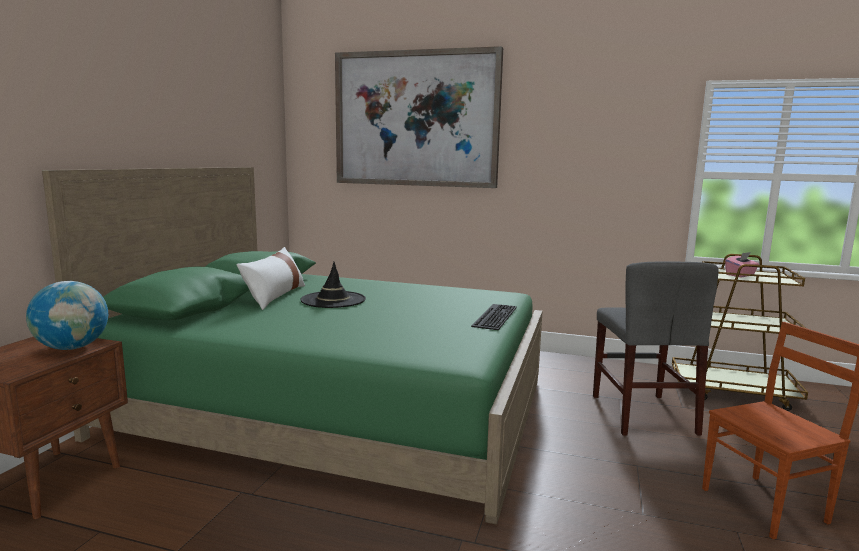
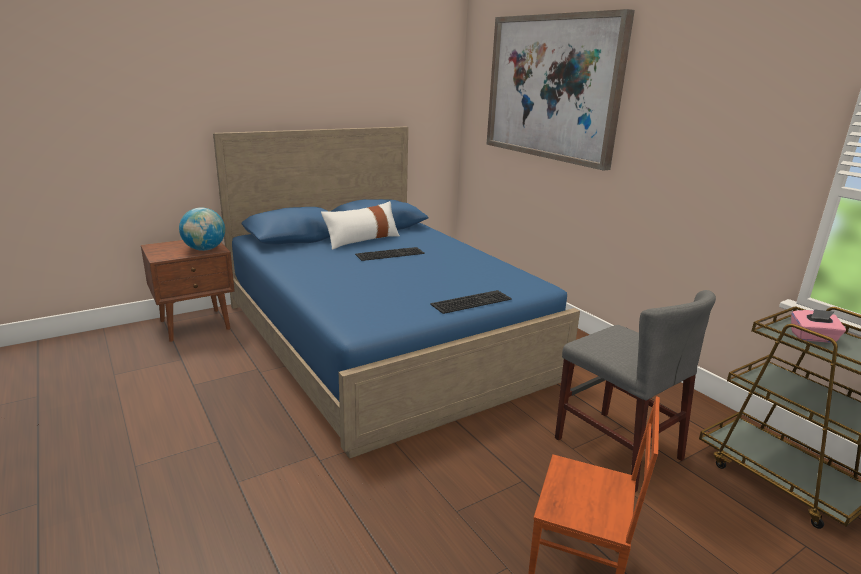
camera: 40 degrees right, 10 degrees up
(333, 300) = (390, 253): black hat -> keyboard
(338, 406) = (383, 338): green bed -> blue bed
(642, 414) = (617, 448): grey chair -> grey chair turned 75 degrees counterclockwise

